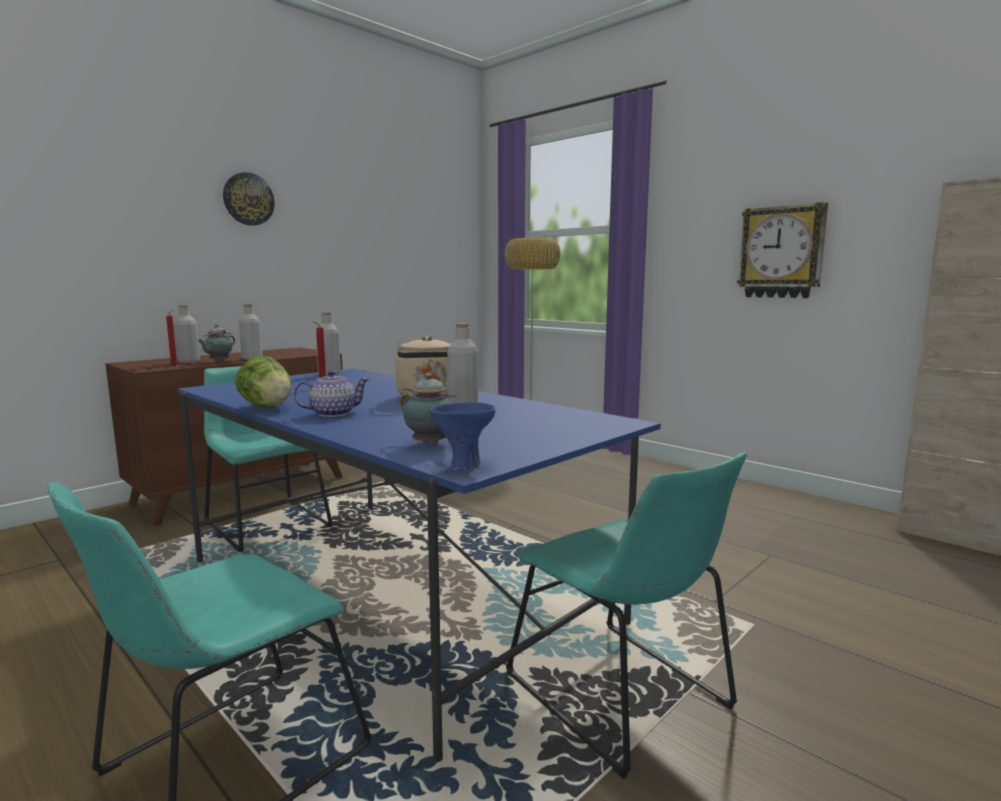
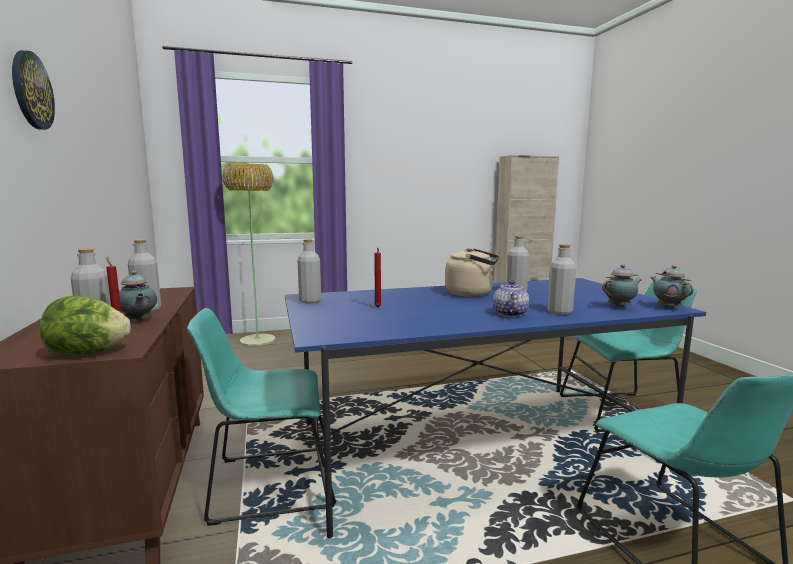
camera: 60 degrees left, 0 degrees up
(267, 407) = (465, 325): lettuce -> lettuce (88, 353)
(363, 426) = (559, 312): none -> grey bottle
(463, 465) = (668, 307): blue bowl -> teapot
(781, 252) = (425, 183): wall clock -> none

